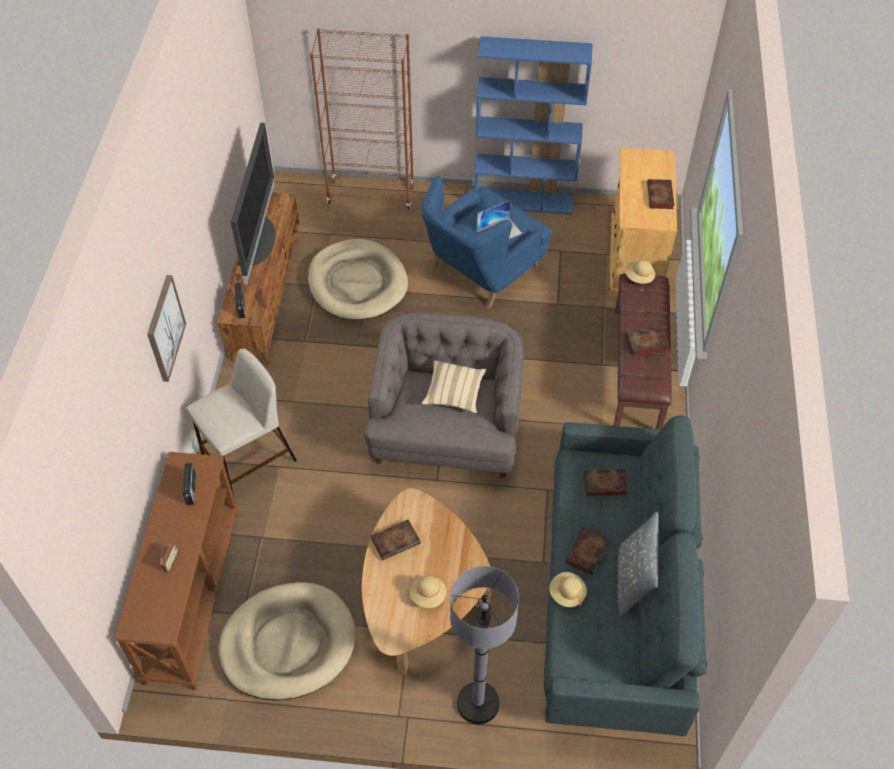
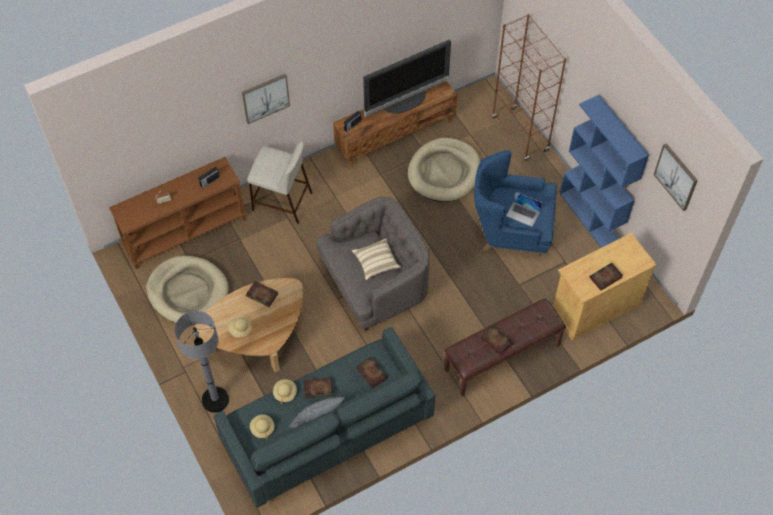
camera: 55 degrees right, 5 degrees up
(639, 277) = (548, 309): beige hat -> beige hat (262, 428)
(643, 35) = (676, 176): none -> picture

